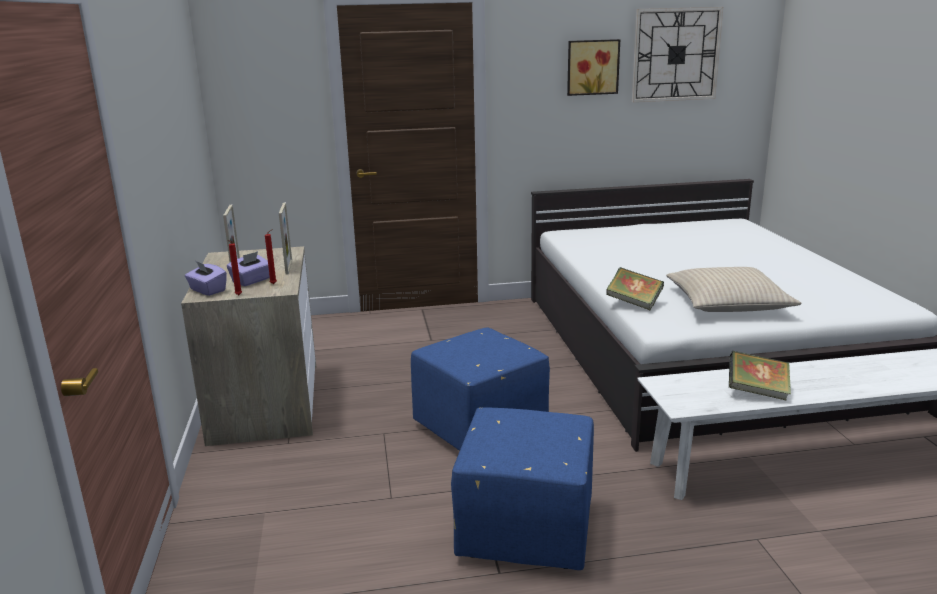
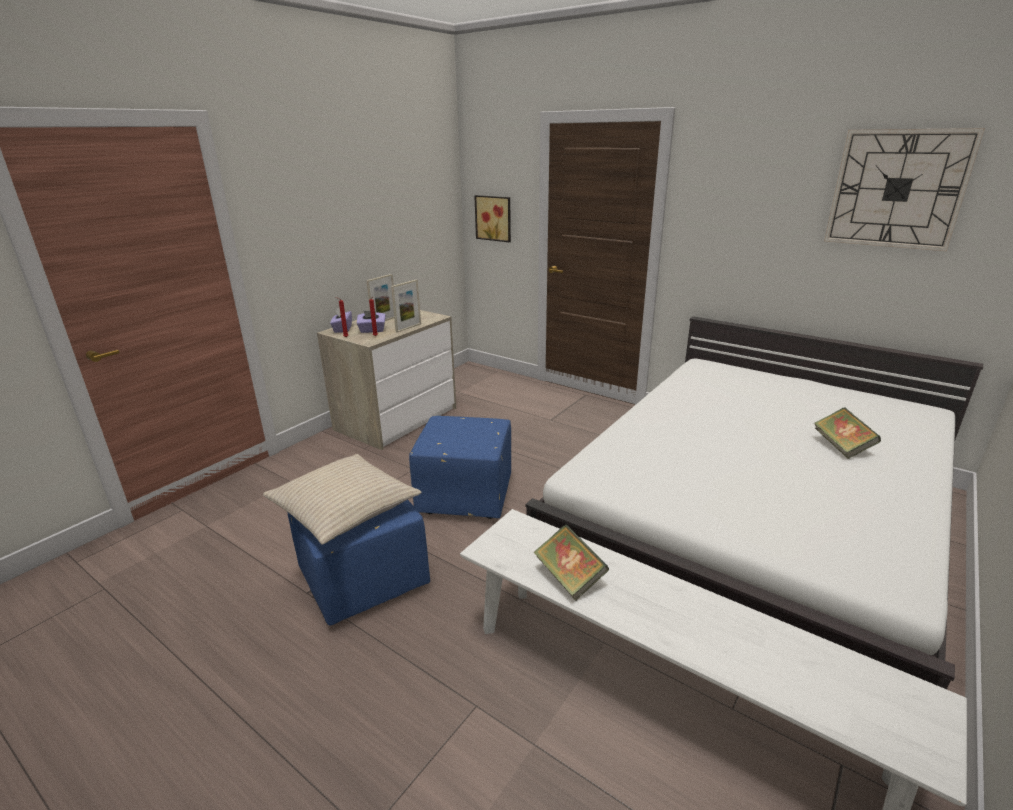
camera: 45 degrees right, 5 degrees up
(592, 67) = (781, 196): picture -> picture (494, 218)
(634, 303) = (606, 445): book -> book (842, 446)
(727, 303) = (690, 484): beige pillow -> beige pillow (344, 508)

